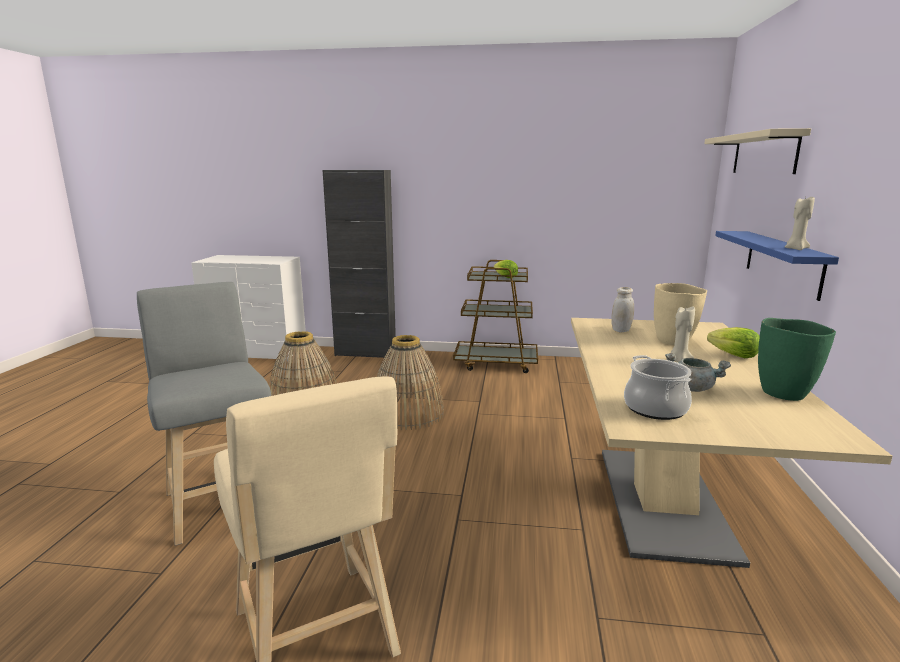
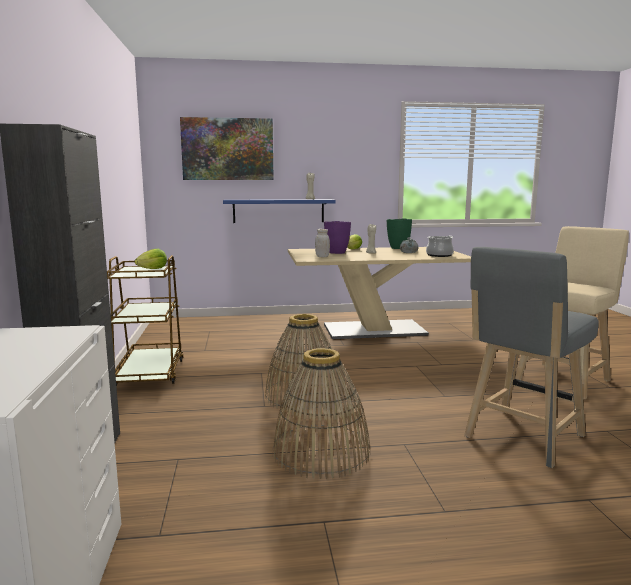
camera: 105 degrees left, 5 degrees down
(674, 341) = (336, 253): beige vase -> purple vase
(764, 154) = (227, 149): beige shelf -> picture

